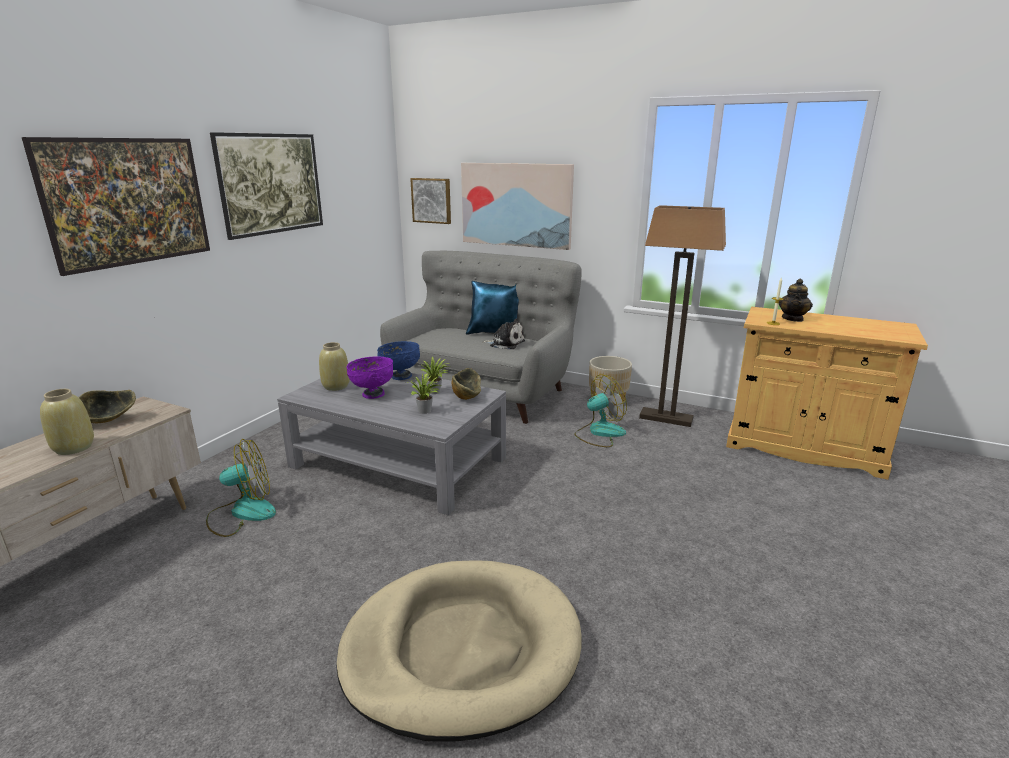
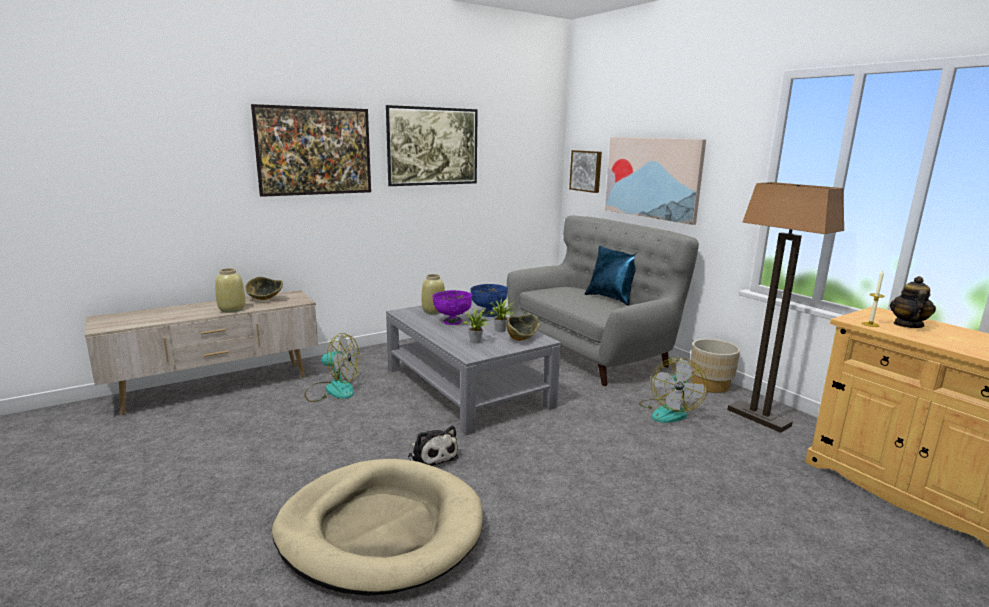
camera: 30 degrees right, 5 degrees down
(505, 344) = (609, 307): plush toy -> plush toy (431, 456)
(599, 433) = (669, 411): fan -> fan turned 105 degrees clockwise
(792, 319) = (907, 325): teapot -> teapot turned 150 degrees clockwise

